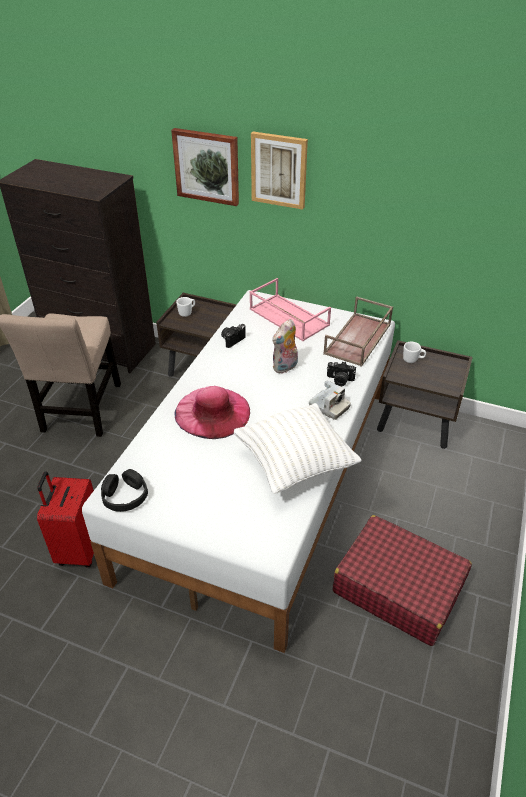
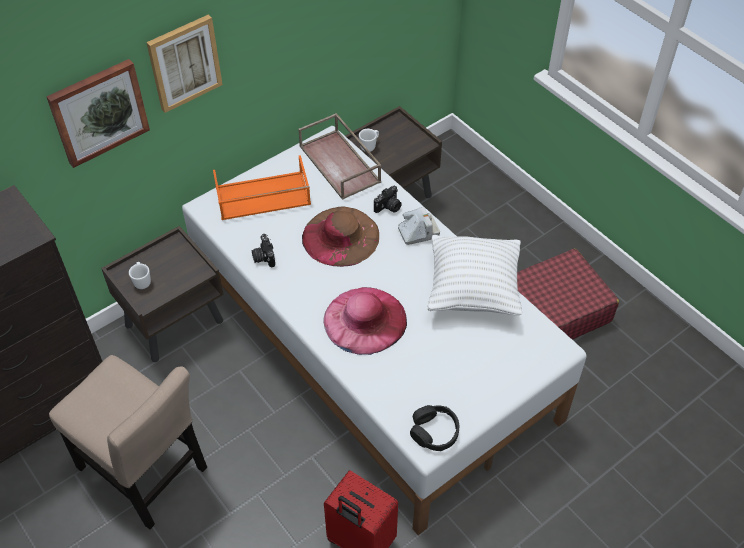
camera: 60 degrees left, 10 degrees up
(285, 367) = (341, 236): plush toy -> brown hat
(287, 317) = (262, 197): pink tray -> orange tray

